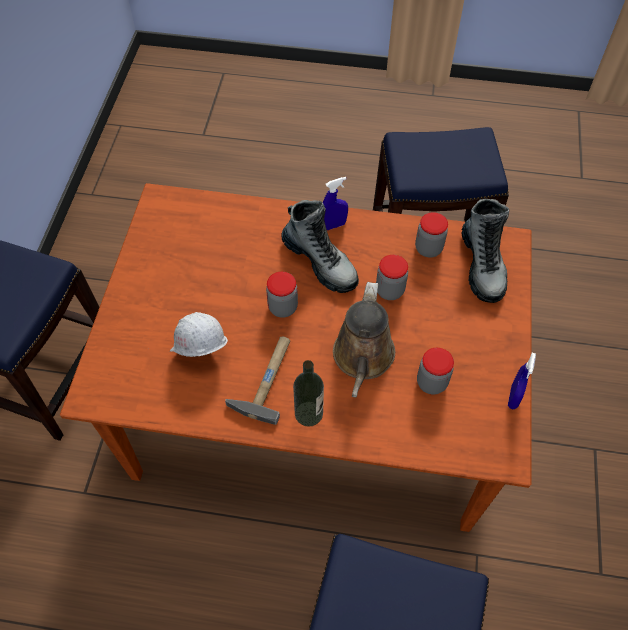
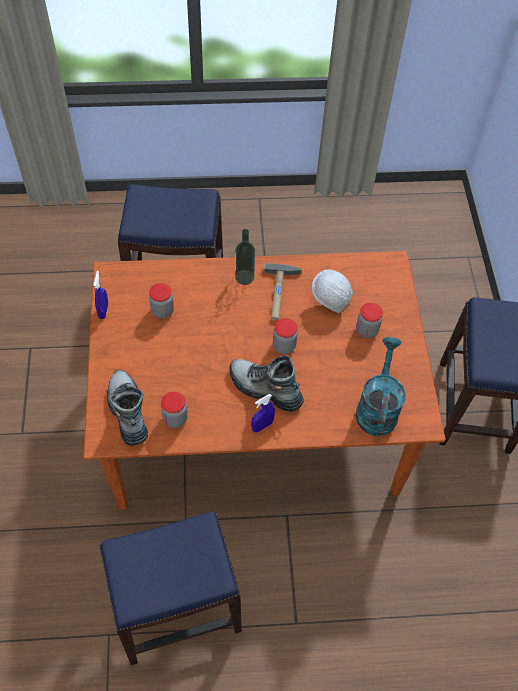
camera: 165 degrees right, 0 degrees up
(201, 222) = (377, 407): none -> turquoise watering can
(363, 358) = (214, 318): brown watering can -> none
(389, 290) = (203, 374): jar -> jar (367, 330)

